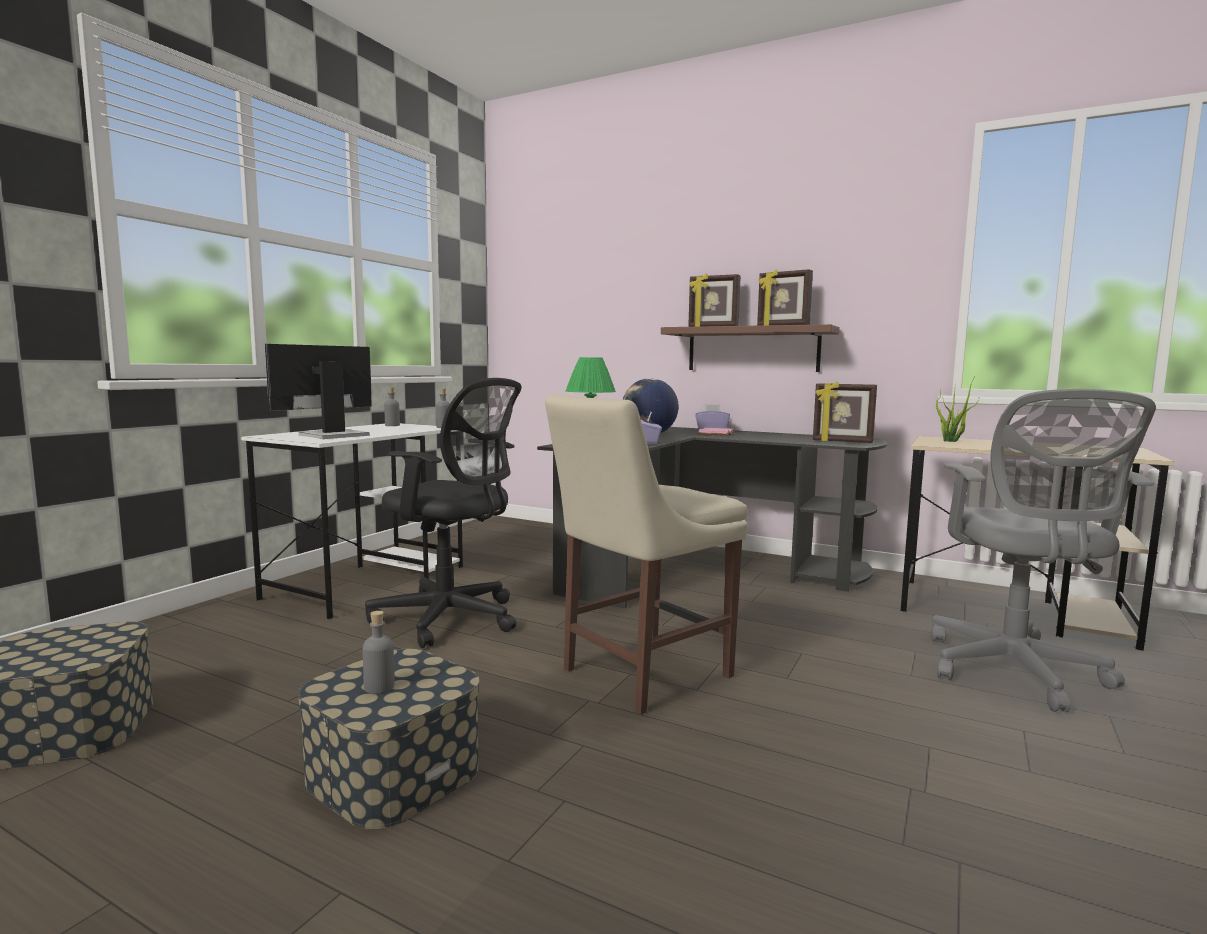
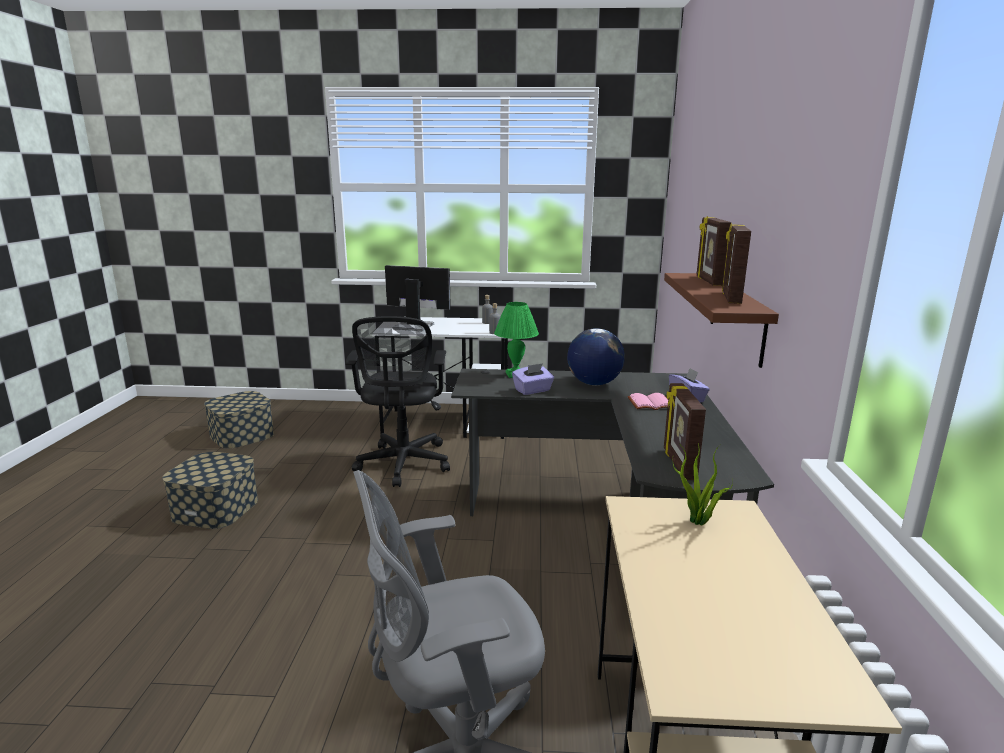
camera: 65 degrees right, 10 degrees up
(379, 687) = (205, 466): grey bottle -> none
(640, 674) = (350, 548): beige chair -> none

